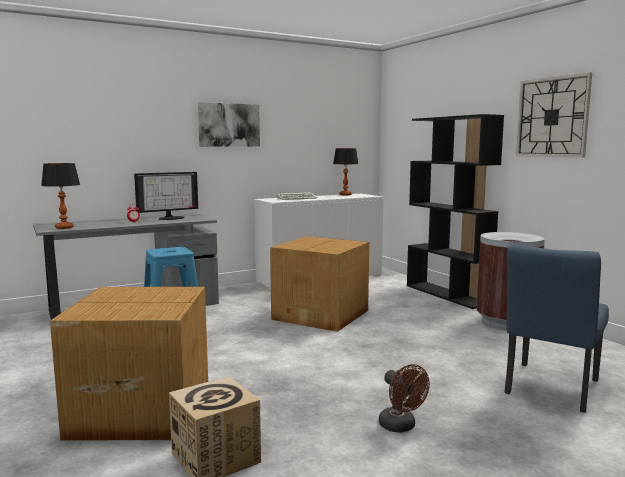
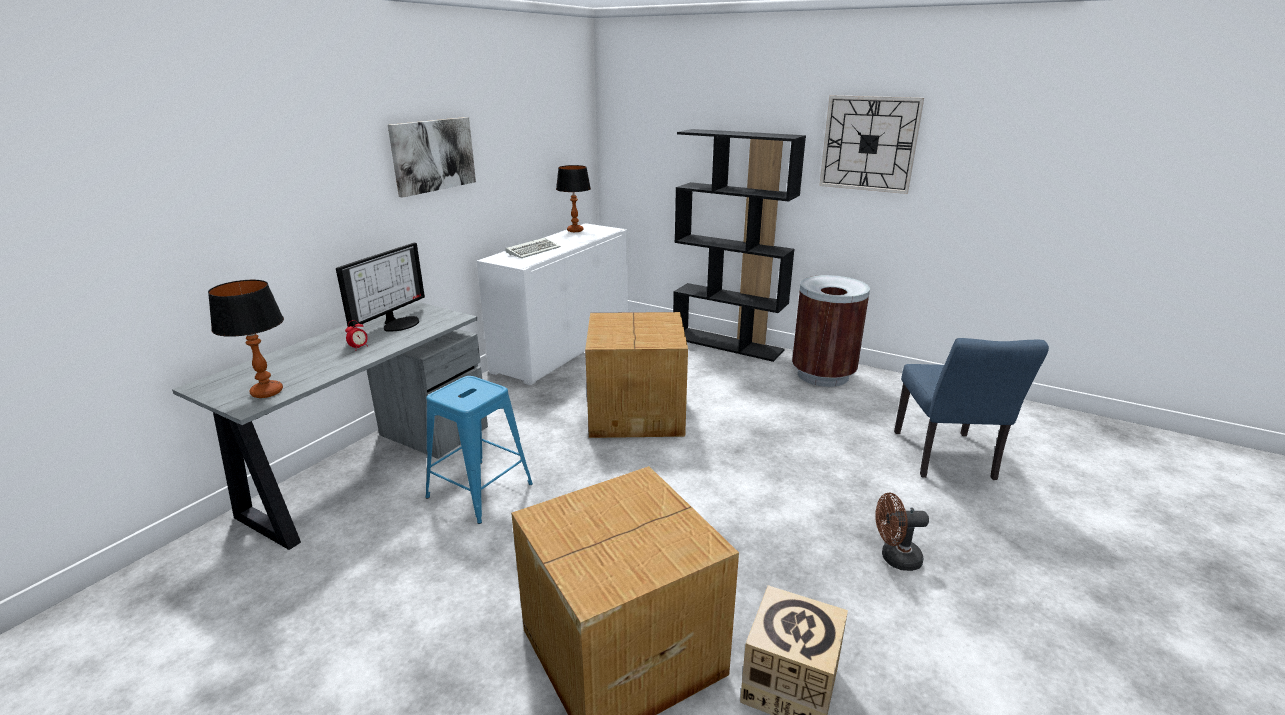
camera: 30 degrees left, 15 degrees up
(401, 427) = (894, 558): brown fan -> brown fan turned 150 degrees clockwise

